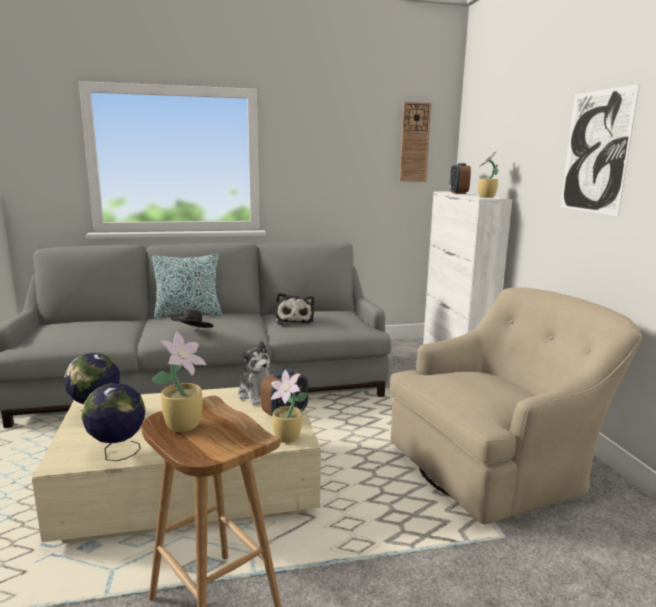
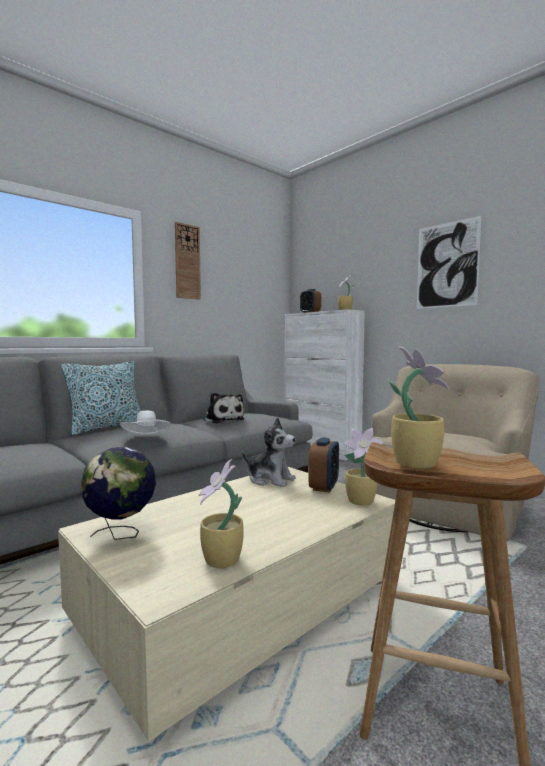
camera: 30 degrees left, 10 degrees down
(118, 453) = (221, 561): globe -> potted plant
(192, 333) = (146, 438): black hat -> white hat
(414, 142) = (263, 276): wall clock -> wall clock (187, 262)

